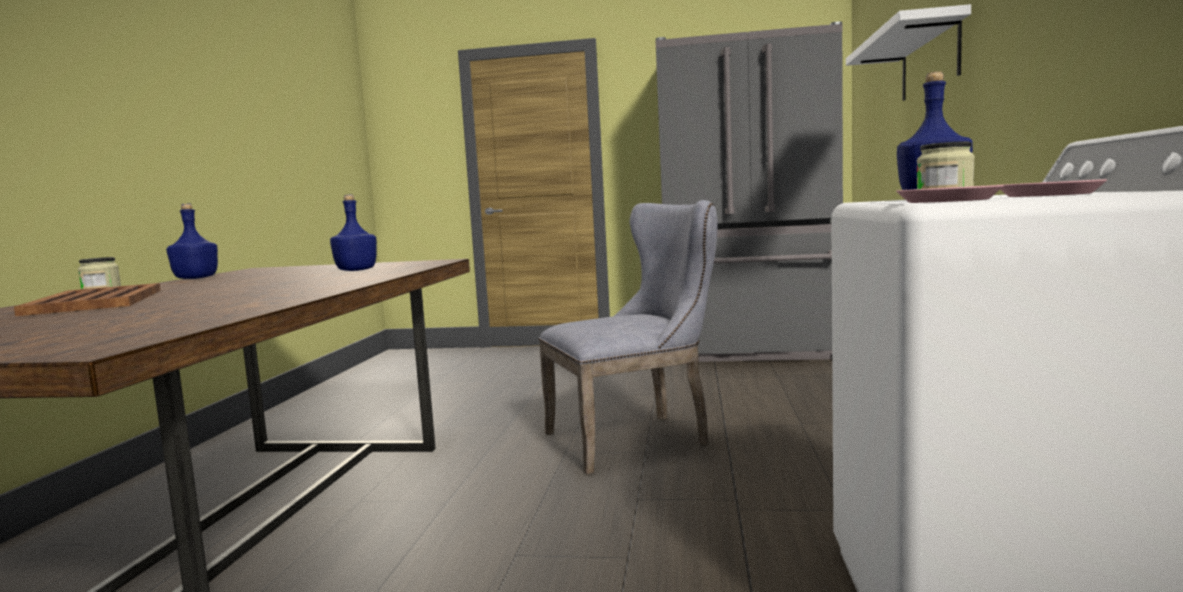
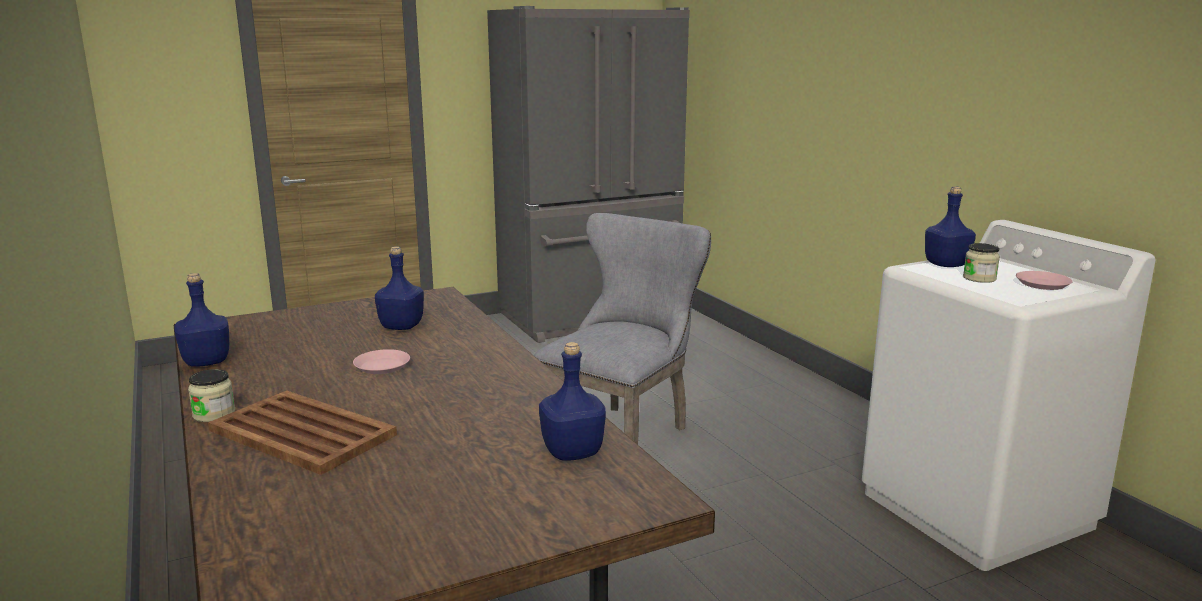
camera: 35 degrees left, 10 degrees up
(170, 321) = (573, 453): none -> blue bottle
(929, 61) = (803, 84): white shelf -> none
(948, 201) = (1019, 297): pink plate -> pink plate (382, 366)

